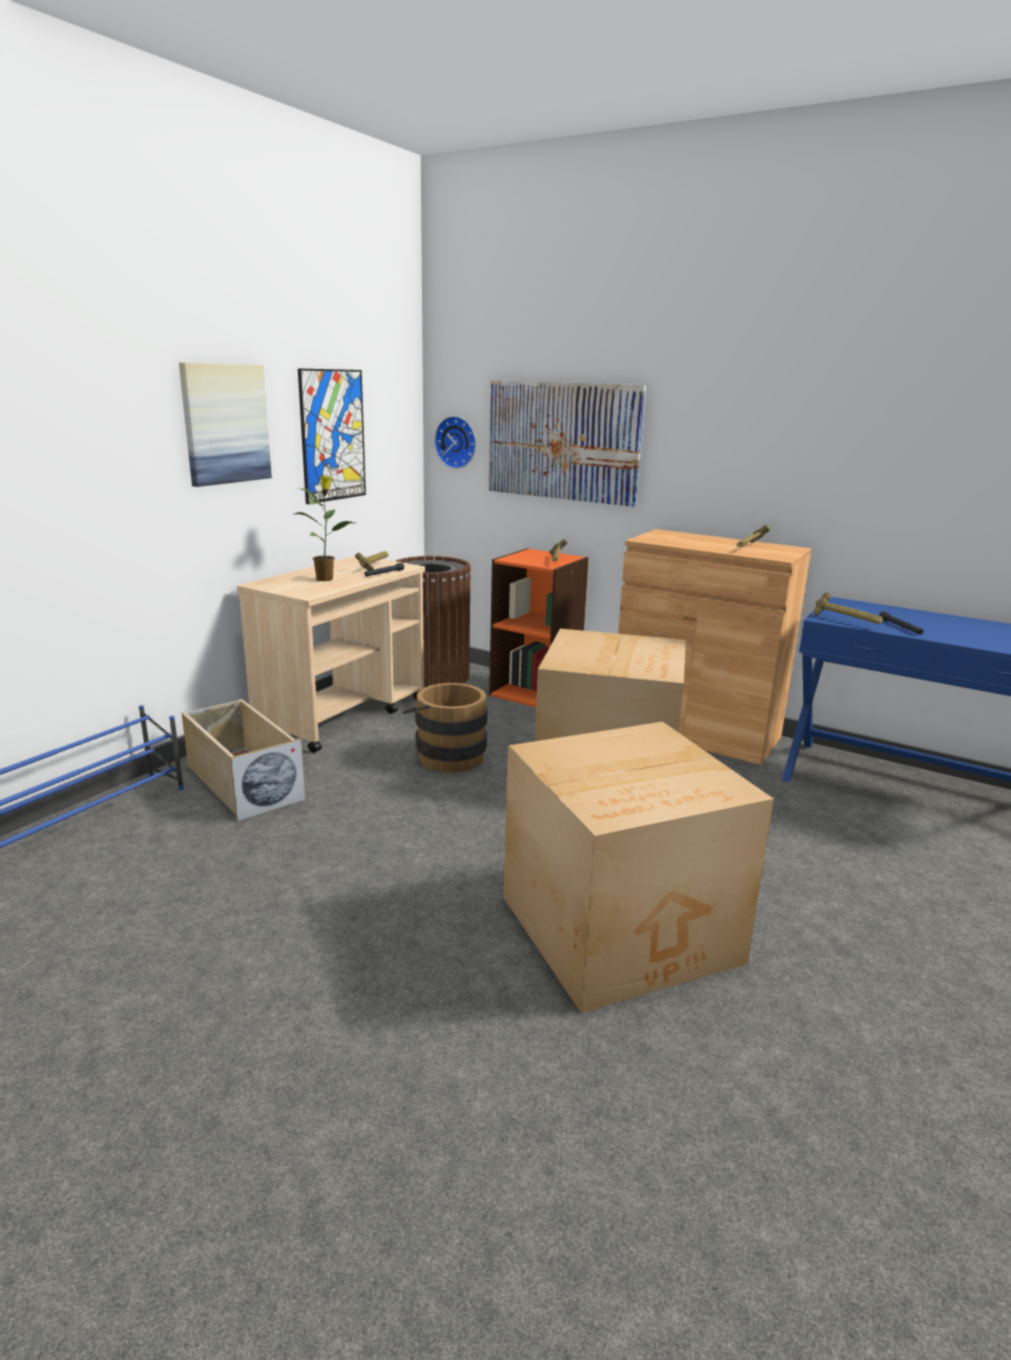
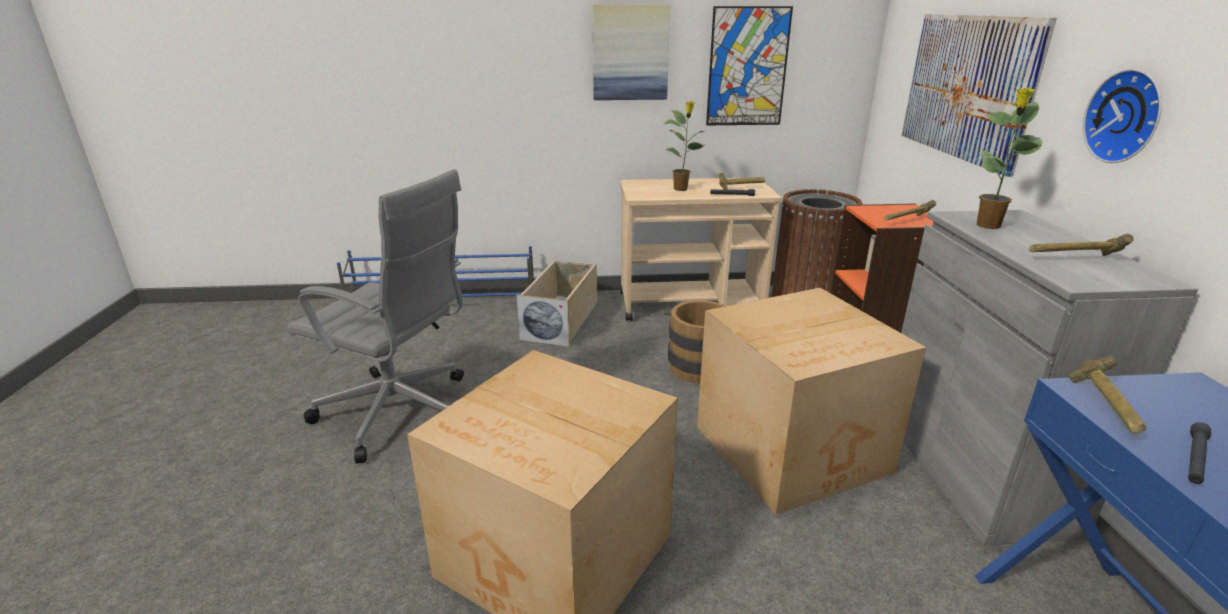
camera: 55 degrees right, 5 degrees up
(259, 953) = (400, 413): none -> grey office chair
(457, 442) = (894, 81): wall clock -> wall clock (1127, 116)
(673, 541) = (988, 226): none -> potted plant
(695, 731) = (972, 469): brown cabinet -> grey cabinet

